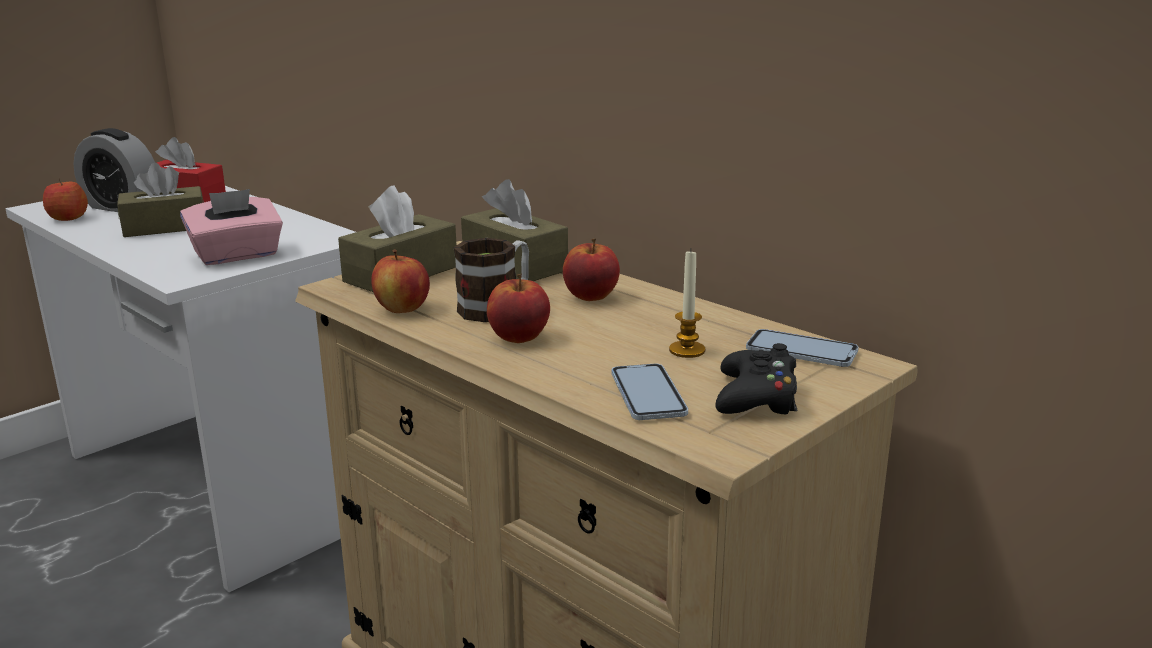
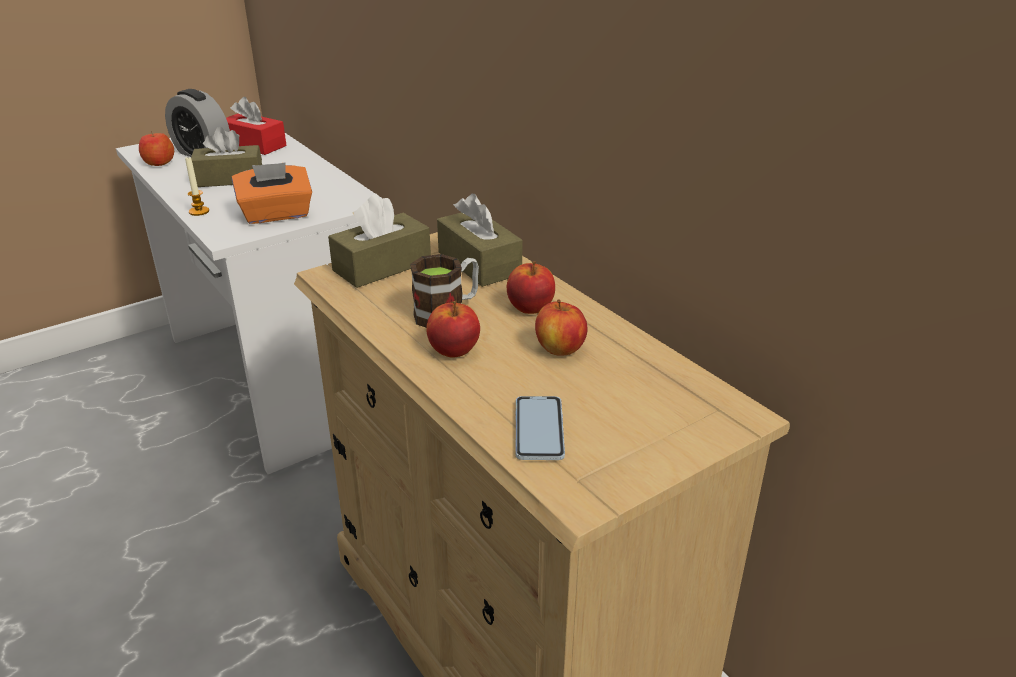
camera: 10 degrees right, 10 degrees up
(237, 255) = (276, 215): pink tissue box -> orange tissue box
(402, 309) = (370, 307): apple -> apple (560, 349)
(687, 350) = (590, 381): candle -> candle (199, 211)
(756, 397) = (631, 444): black game controller -> none
(801, 351) = (690, 393): phone -> none

